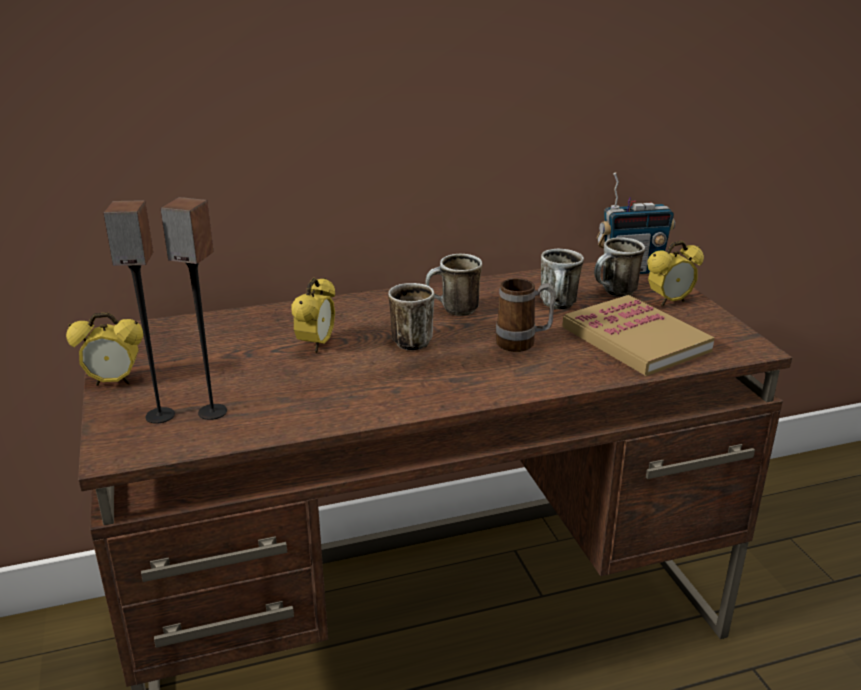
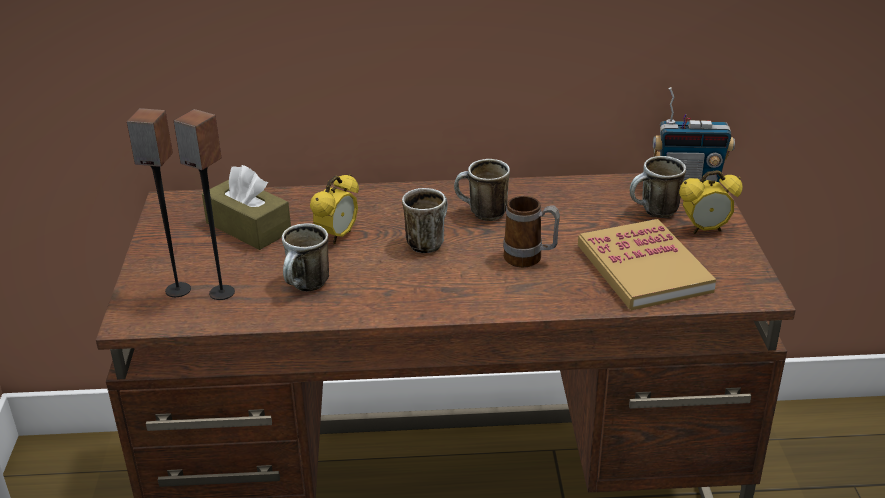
camera: 15 degrees right, 5 degrees up
(114, 382) = (152, 251): alarm clock -> none
(216, 348) = (248, 227): none -> brown tissue box
(560, 307) = (588, 222): mug -> mug (307, 287)

